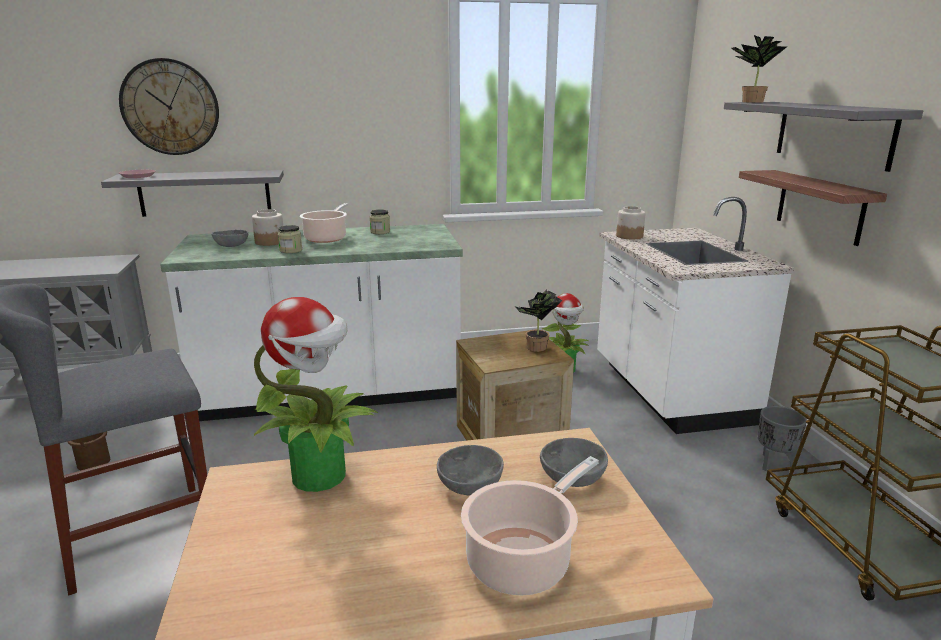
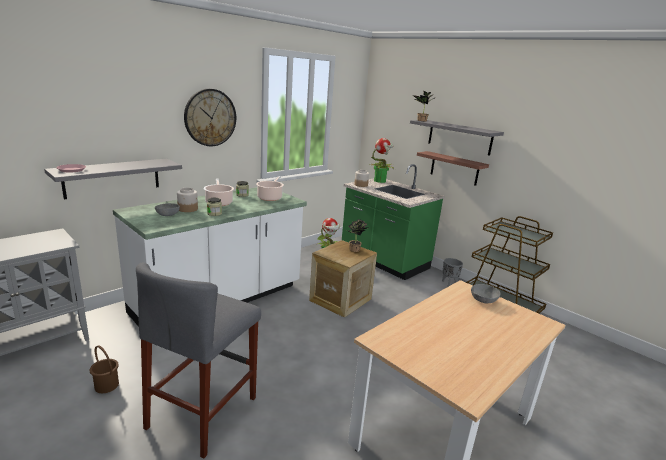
camera: 35 degrees left, 0 degrees up
(170, 107) = (89, 117): wall clock -> wall clock (210, 117)
(321, 475) = (404, 326): potted plant -> potted plant (380, 181)
(469, 487) = (459, 314): grey bowl -> none
(523, 560) = (510, 332): cooking pot -> cooking pot (270, 197)
(668, 392) = (383, 261): white counter -> green counter

